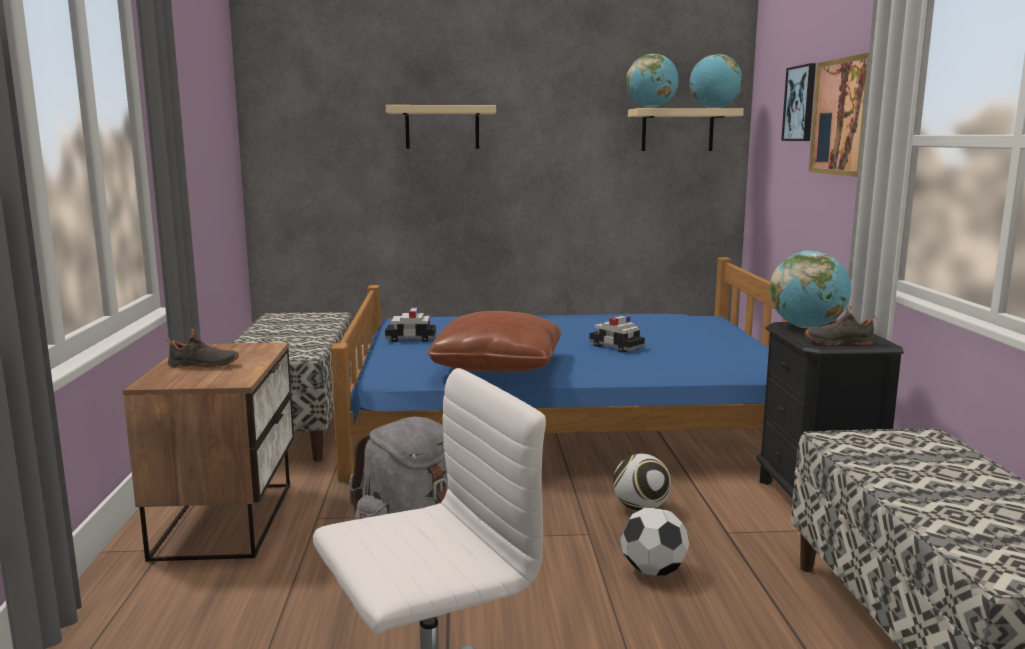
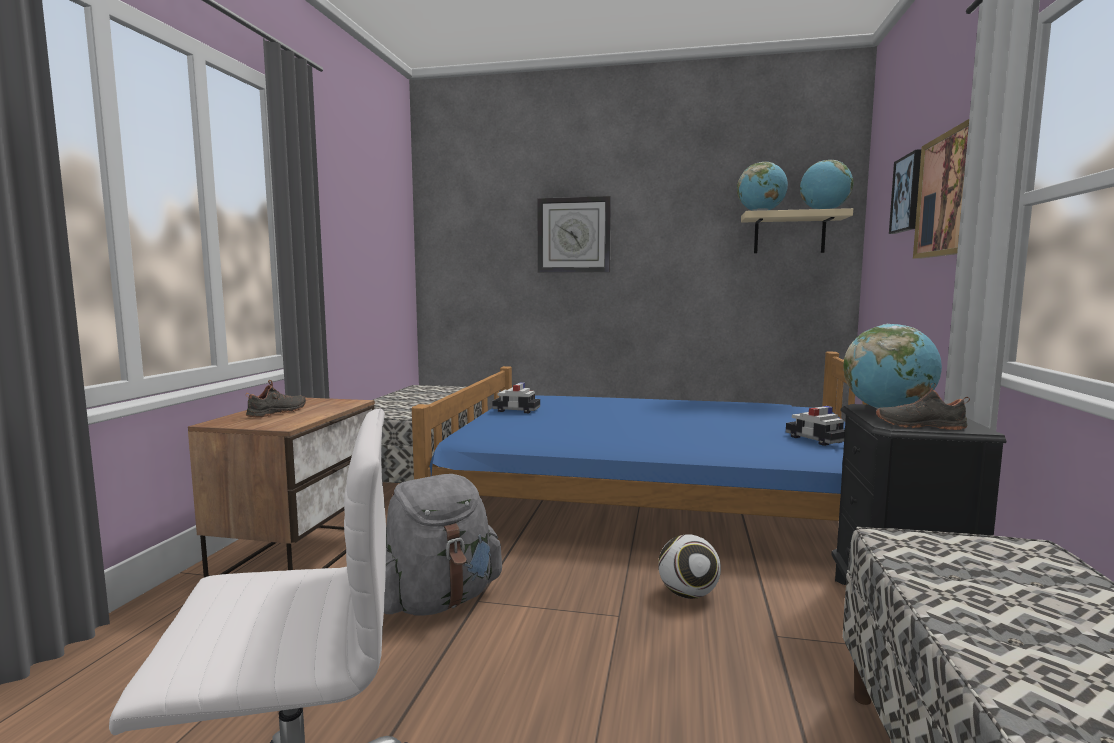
camera: 15 degrees right, 5 degrees down
(203, 366) = (278, 413): black shoe -> black shoe turned 75 degrees counterclockwise
(442, 127) = (574, 235): beige shelf -> wall clock
(497, 366) = (571, 436): brown pillow -> none
(616, 347) = (699, 427): toy car -> toy car (815, 439)
(653, 571) = (669, 672): football -> none

